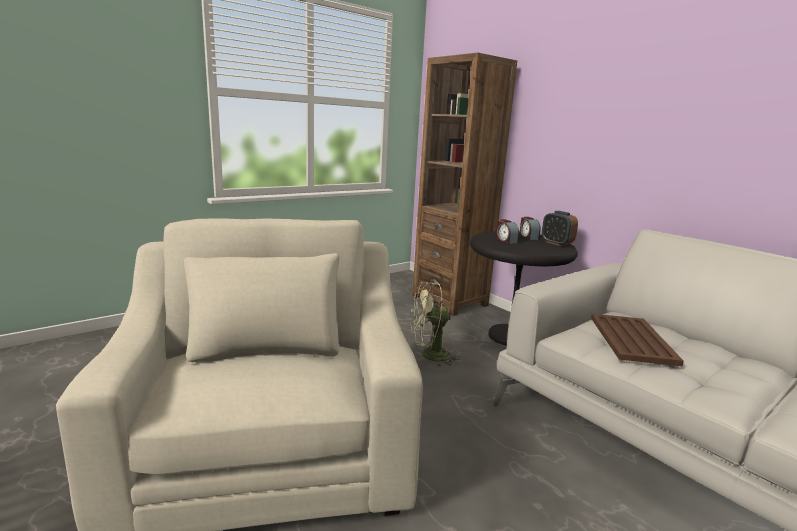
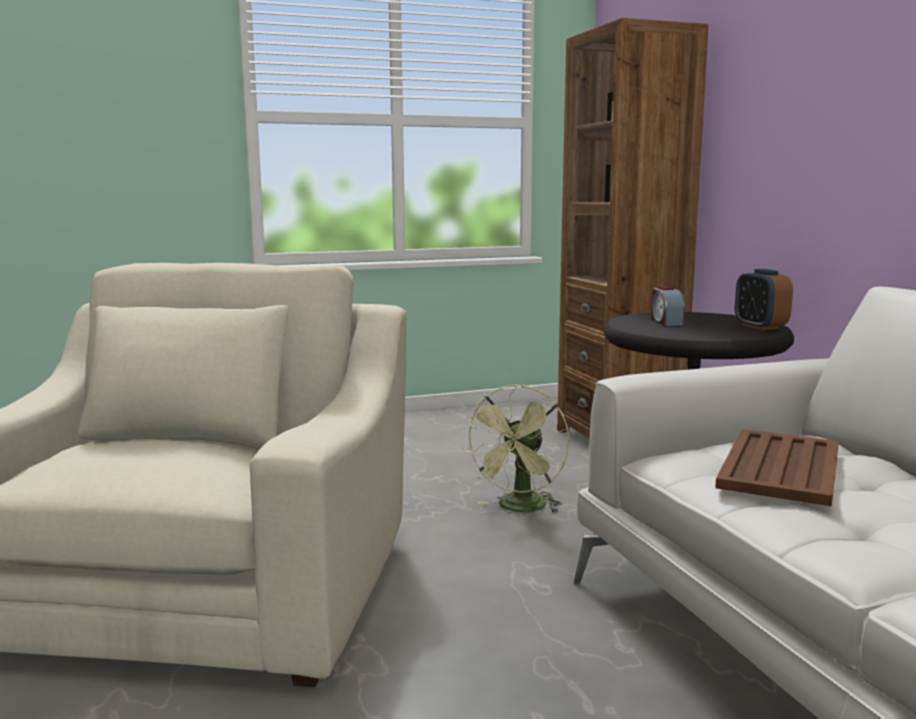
camera: 20 degrees right, 5 degrees down
(429, 356) = (520, 509): green fan -> green fan turned 75 degrees counterclockwise
(528, 237) = (718, 319): alarm clock -> none

